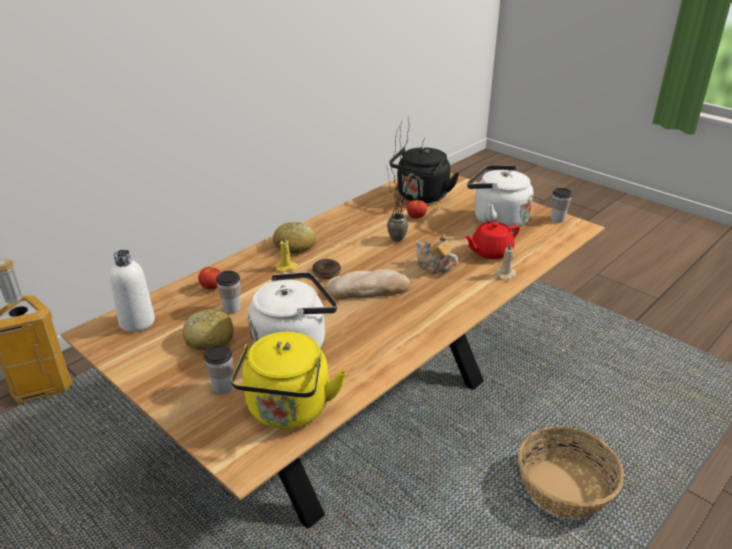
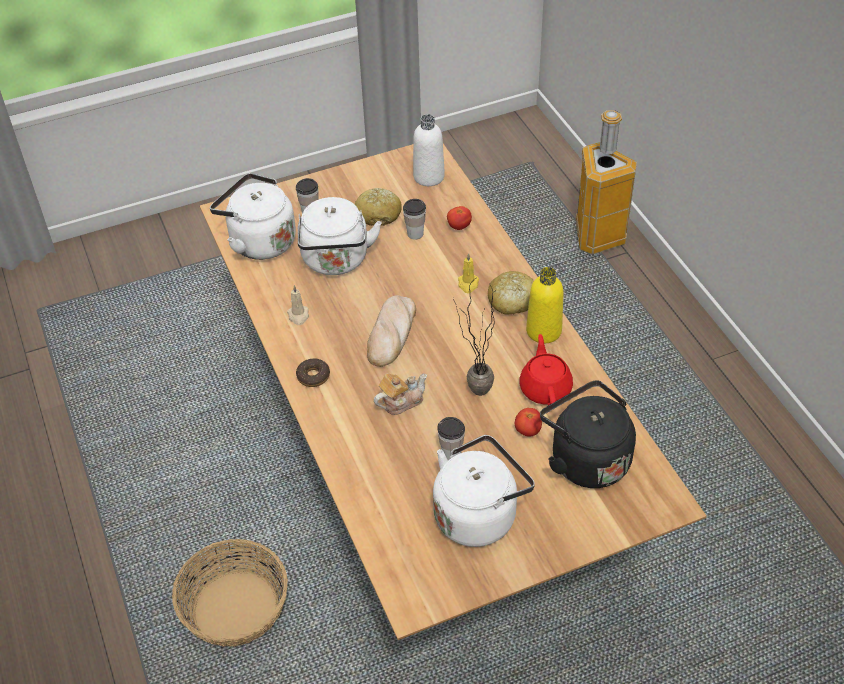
camera: 115 degrees right, 15 degrees up
(288, 411) = (259, 241): yellow kettle -> white kettle
(320, 228) = (543, 331): none -> yellow bottle
(326, 273) = (440, 311): donut -> donut (313, 376)
(490, 252) = (404, 468): red teapot -> red teapot (545, 388)
(506, 274) = (349, 460): beige candle -> beige candle (298, 316)
(557, 219) = (445, 589): cup -> cup (451, 454)

